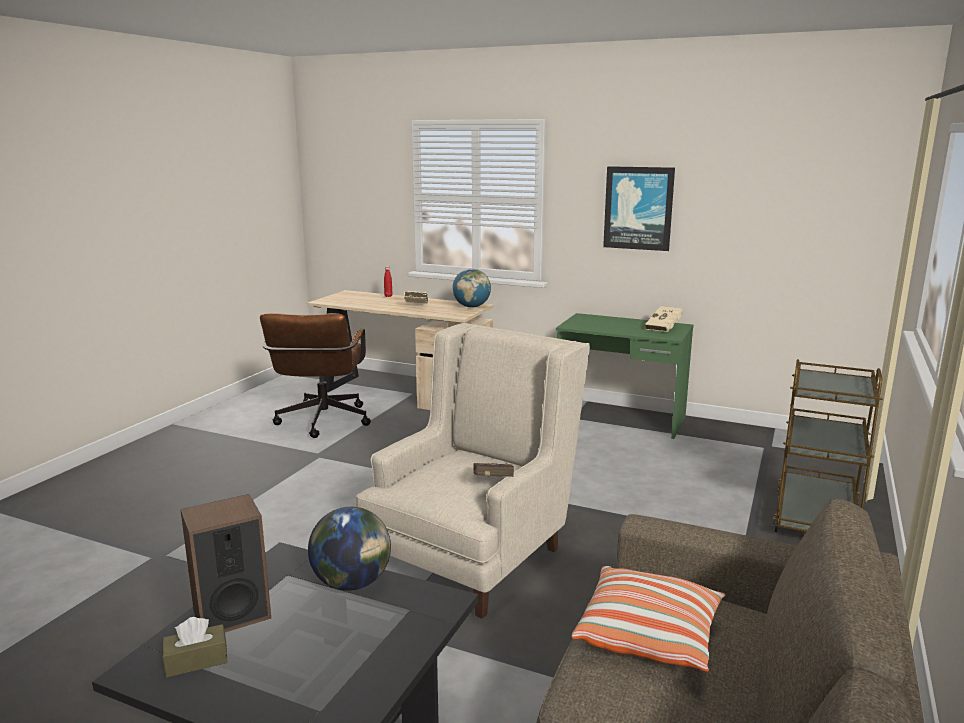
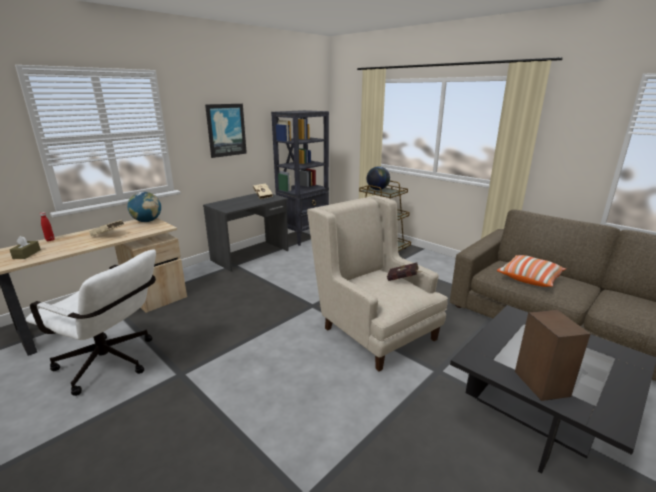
camera: 70 degrees left, 5 degrees up
(196, 660) = (593, 399): brown tissue box -> brown tissue box (27, 254)
(322, 423) = (112, 365): brown office chair -> white office chair
(352, 583) = (500, 337): globe -> globe (377, 189)
(620, 419) = (251, 255): green desk -> grey desk
(752, 438) = (304, 236): none -> black bookcase

